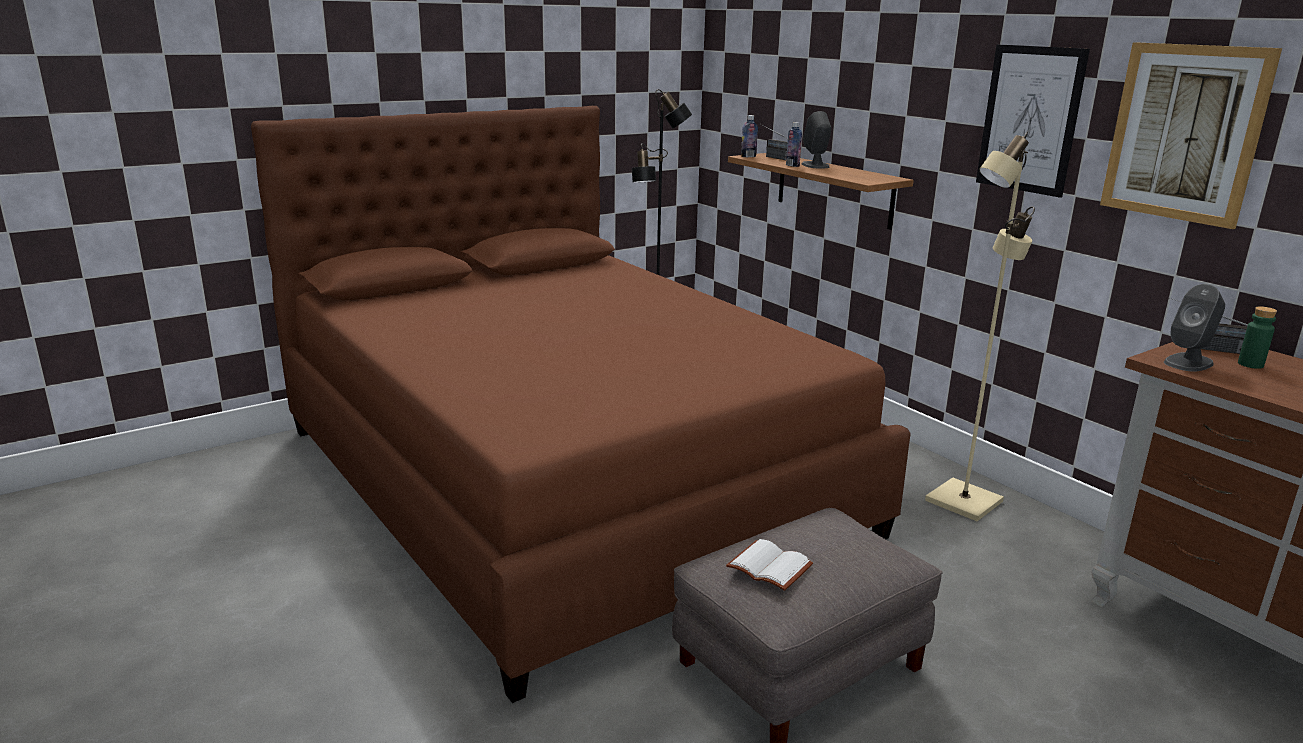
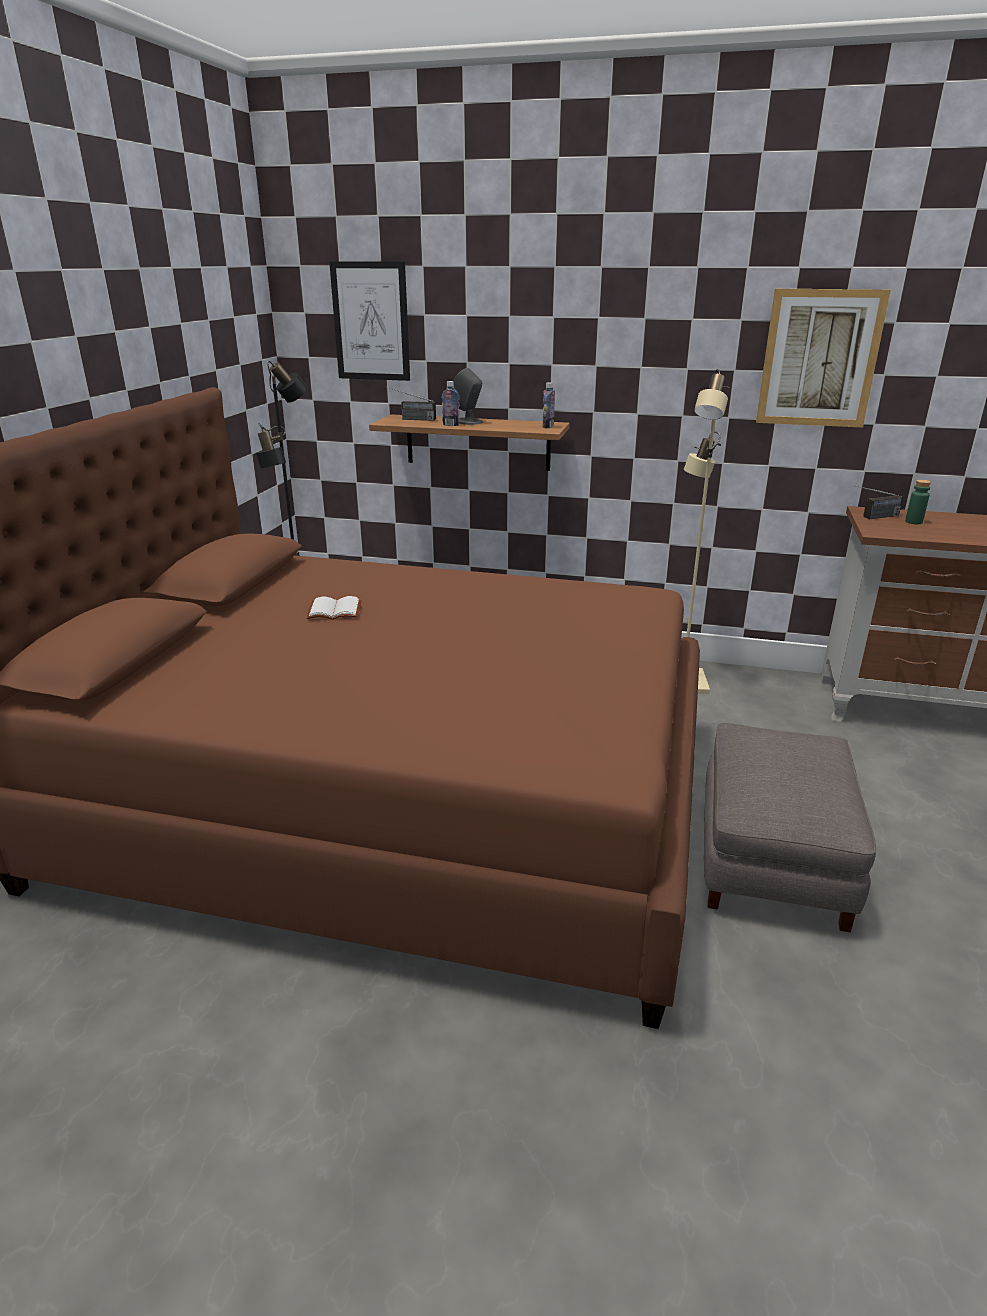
camera: 40 degrees left, 5 degrees up
(748, 156) = (388, 422): bottle -> bottle (548, 427)
(767, 567) = (790, 792): white book -> white book (333, 611)
(1030, 119) = (684, 358): picture -> picture (371, 322)
(1188, 362) = (891, 530): grey speaker -> none

